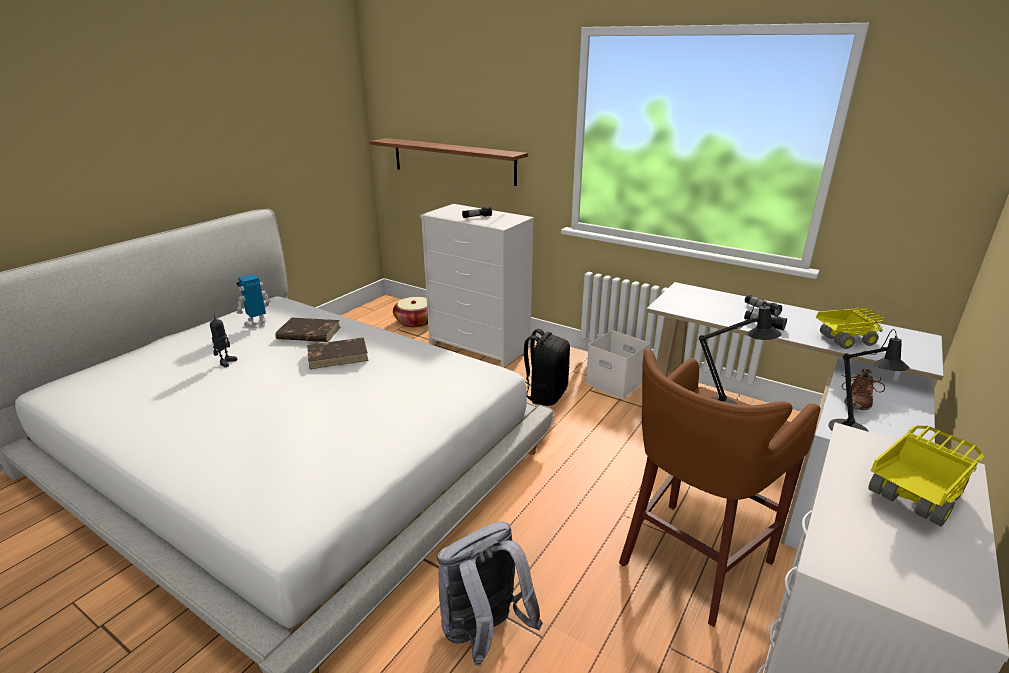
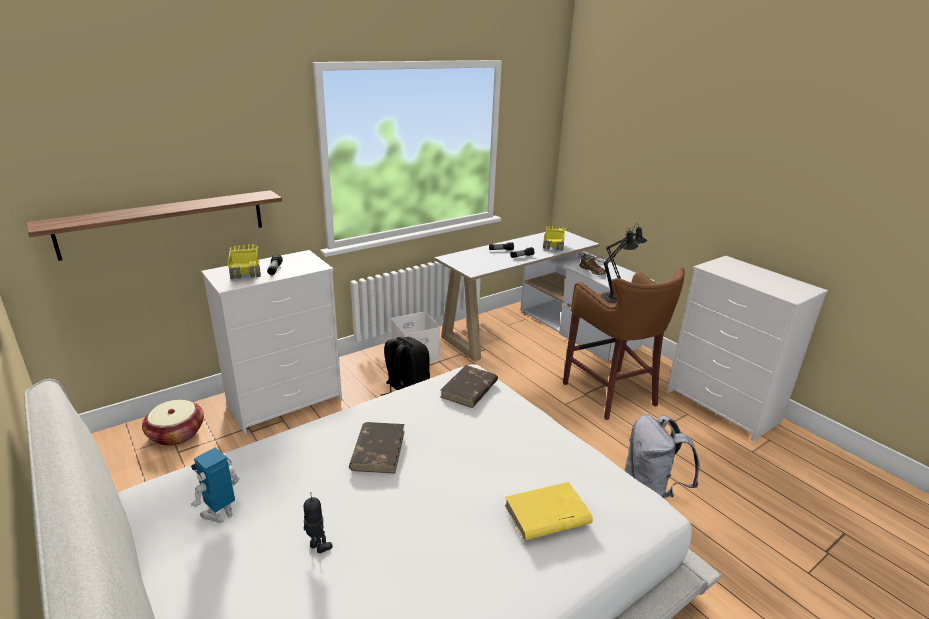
camera: 70 degrees left, 0 degrees up
(257, 325) = (220, 514): toy robot -> toy robot turned 60 degrees clockwise
(260, 451) = (546, 515): none -> yellow book
(308, 333) = (298, 467): brown book -> brown book (469, 389)
(913, 497) = (749, 272): toy truck -> toy truck (245, 274)

